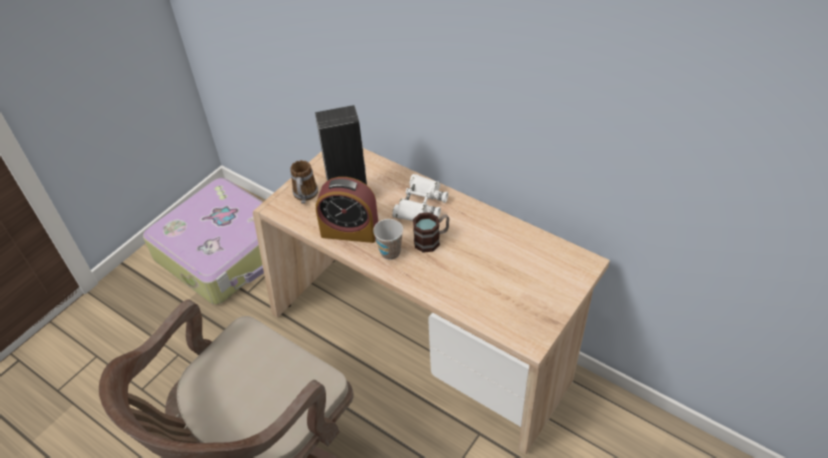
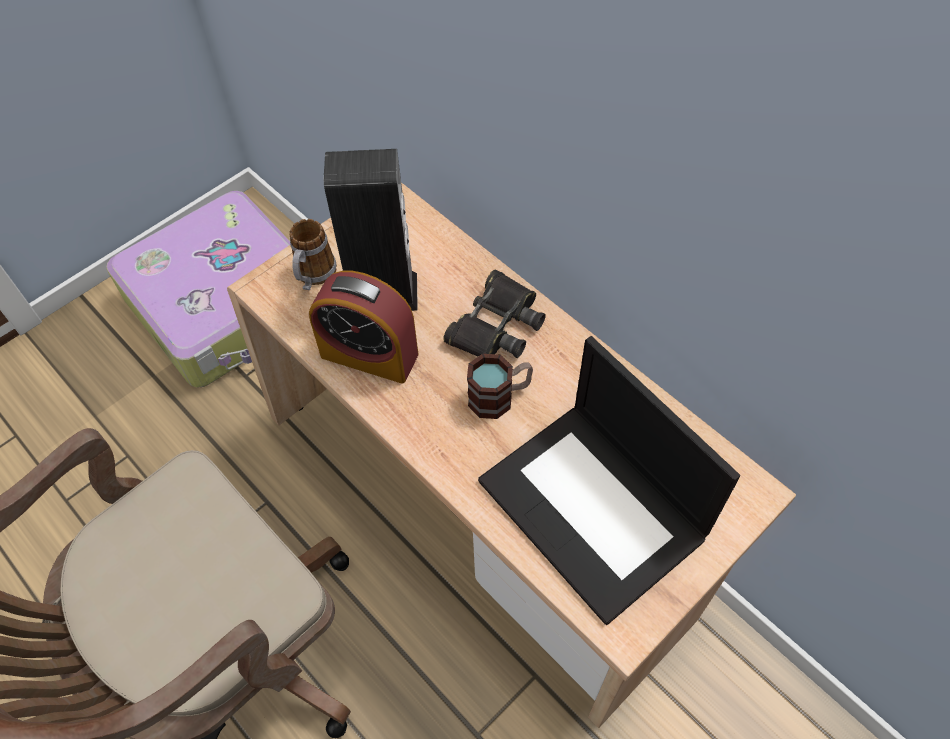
camera: 10 degrees right, 10 degrees up
(390, 252) = (425, 407): cup -> none
(420, 204) = (496, 325): white binoculars -> black binoculars
(500, 286) = (595, 509): none -> laptop

